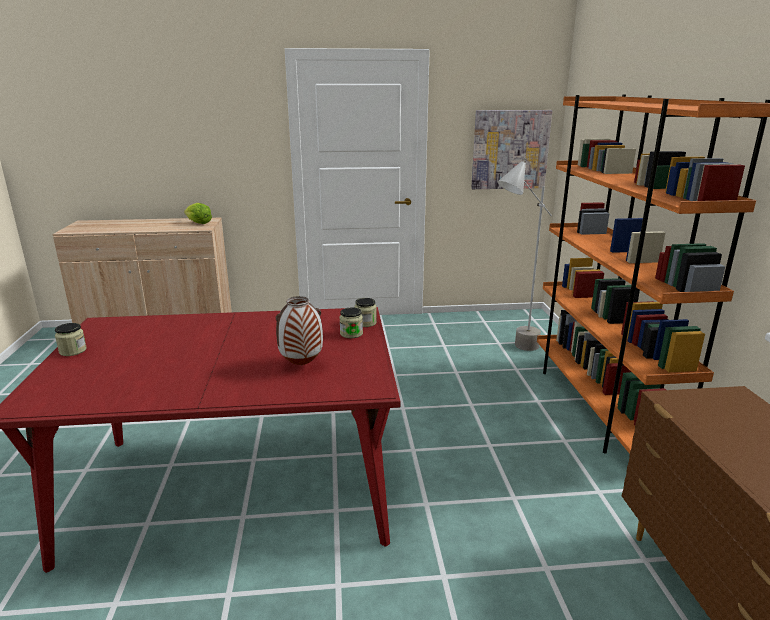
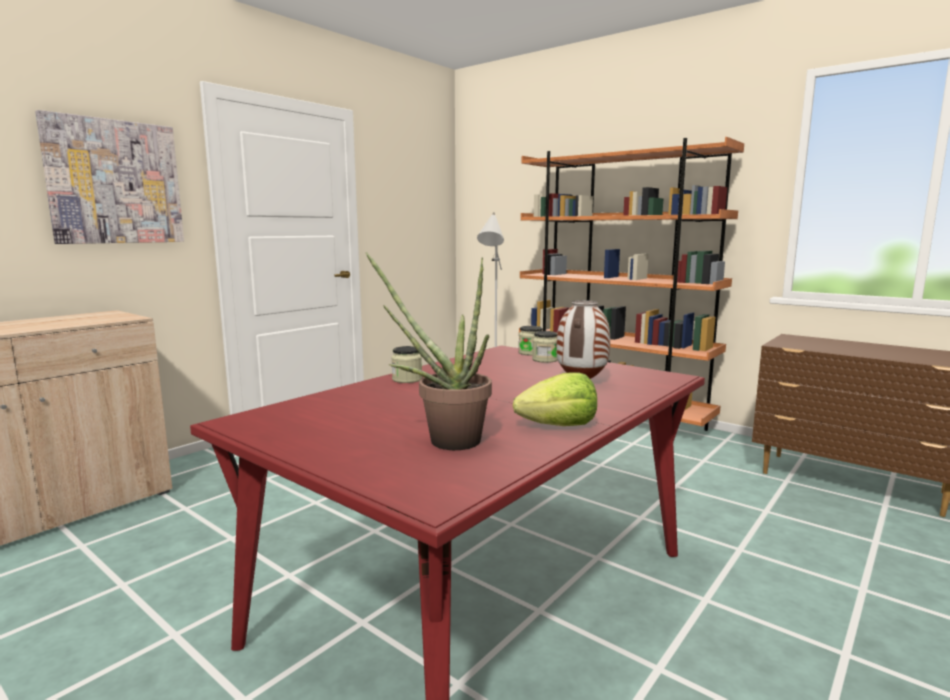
camera: 45 degrees left, 10 degrees down
(73, 351) = (304, 446): jar -> jar (407, 379)
(115, 375) = (444, 440): none -> potted plant
(198, 223) = (101, 316): lettuce -> lettuce (559, 426)
(510, 150) = (422, 219): picture -> picture (115, 182)

